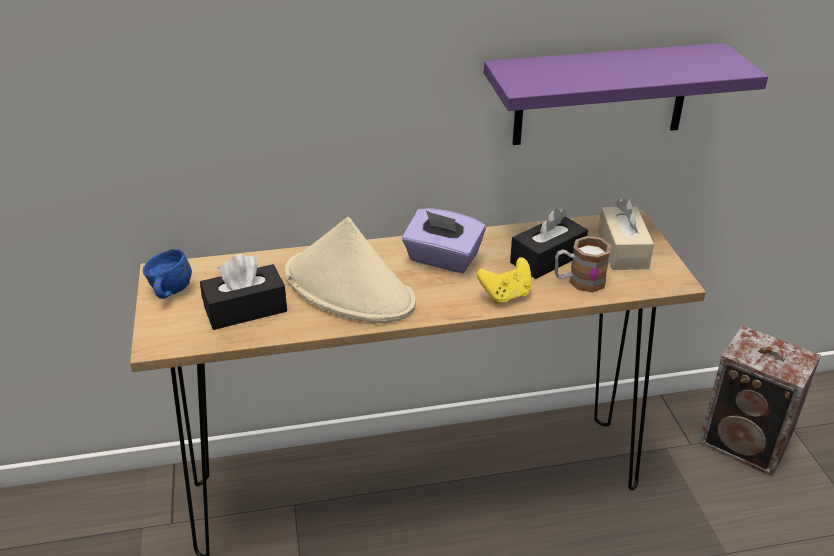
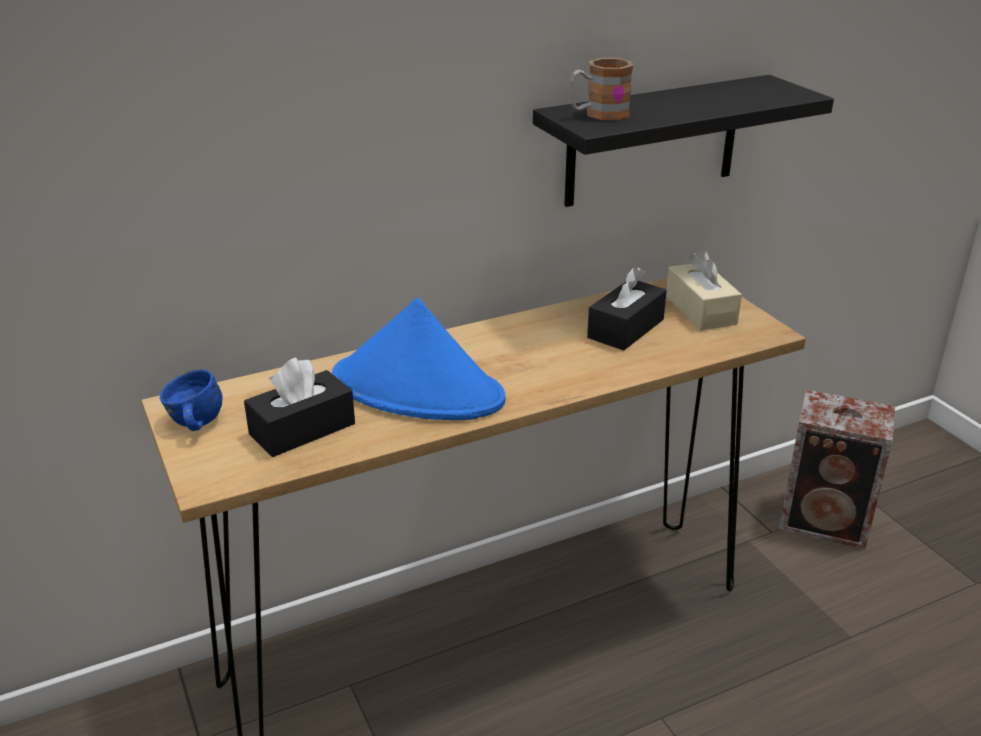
camera: 15 degrees left, 5 degrees down
(350, 289) = (418, 389): beige hat -> blue hat
(442, 259) = (510, 345): purple tissue box -> none
(506, 295) = (600, 370): yellow game controller -> none
(579, 281) = (671, 346): mug -> mug (598, 114)
(601, 95) = (652, 141): purple shelf -> black shelf

